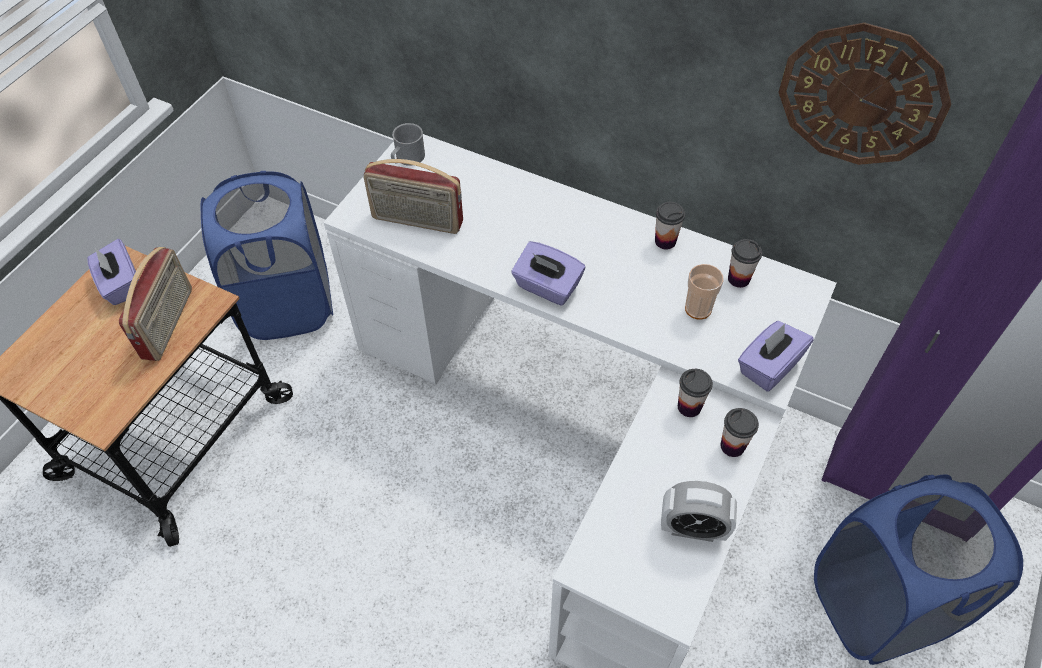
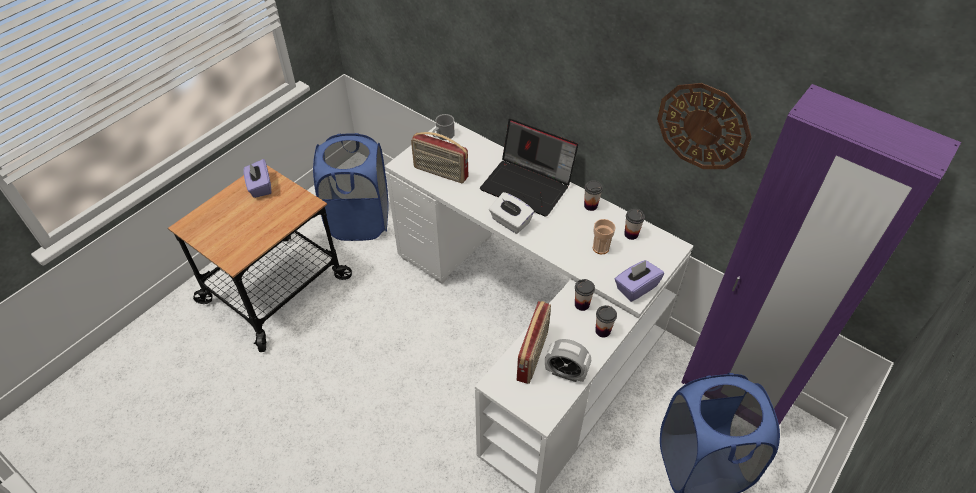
camera: 10 degrees right, 5 degrees down
(169, 323) = (283, 212): radio -> radio (533, 355)
(547, 287) = (510, 222): purple tissue box -> white tissue box
(561, 221) = (528, 185): none -> laptop

